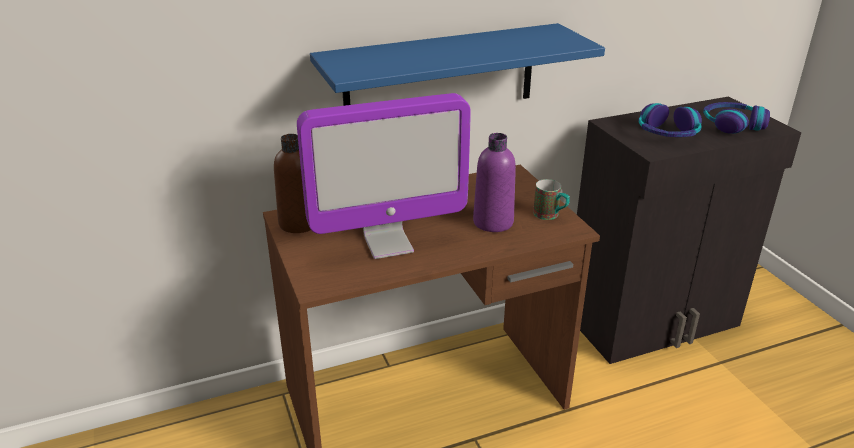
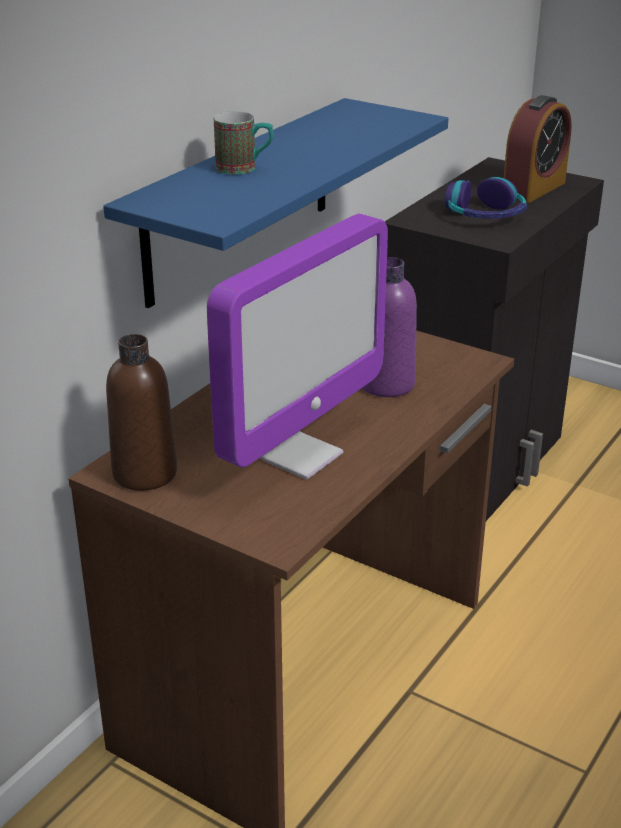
camera: 35 degrees left, 0 degrees up
(550, 216) = (438, 354): mug -> mug (244, 168)
(732, 125) = (534, 188): headphones -> alarm clock

